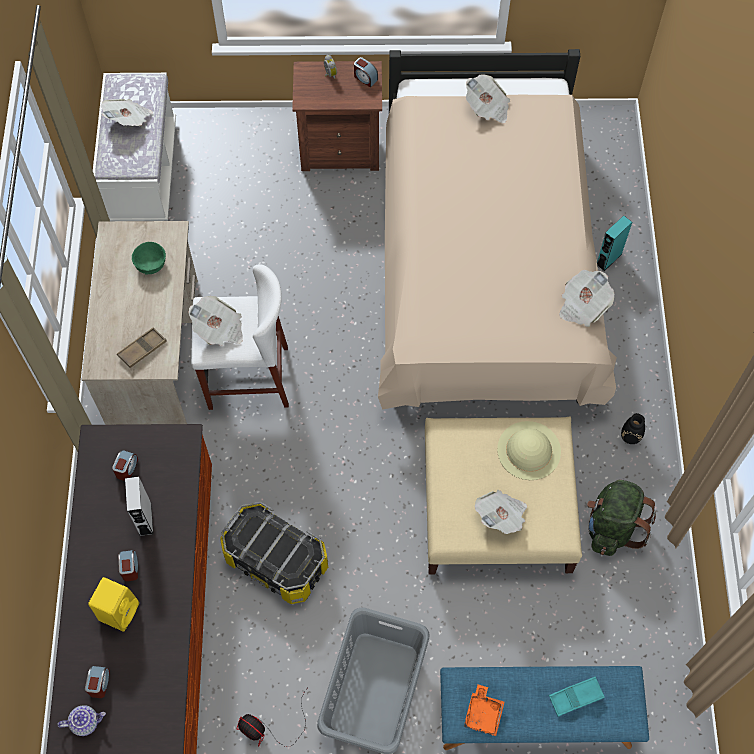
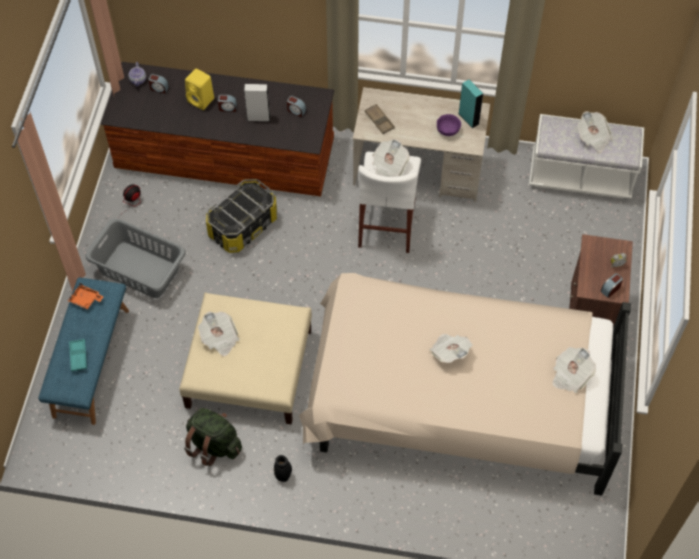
camera: 100 degrees right, 5 degrees down
(151, 265) = (447, 131): green bowl -> purple bowl
(529, 450) = (266, 367): beige hat -> none
(582, 305) = (363, 406): newspaper -> newspaper (449, 352)
(608, 259) = (453, 500): turquoise speaker -> turquoise speaker (468, 118)

